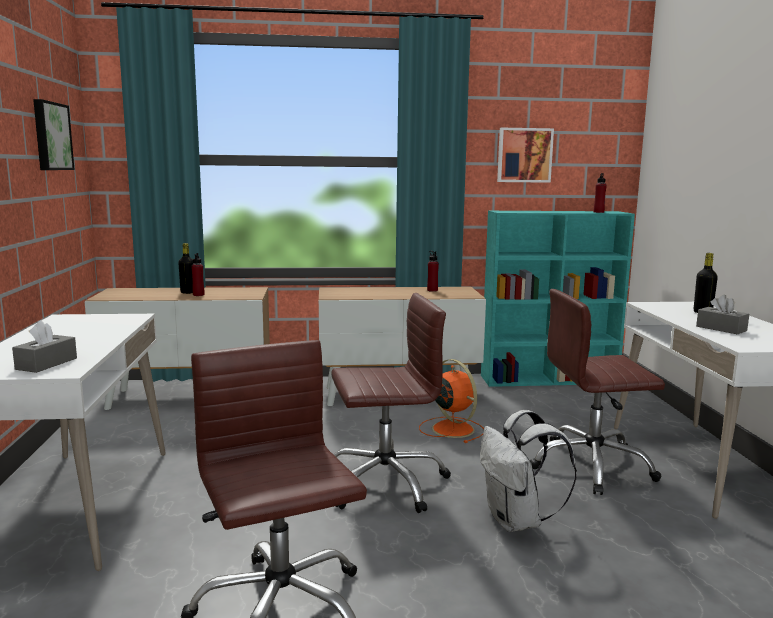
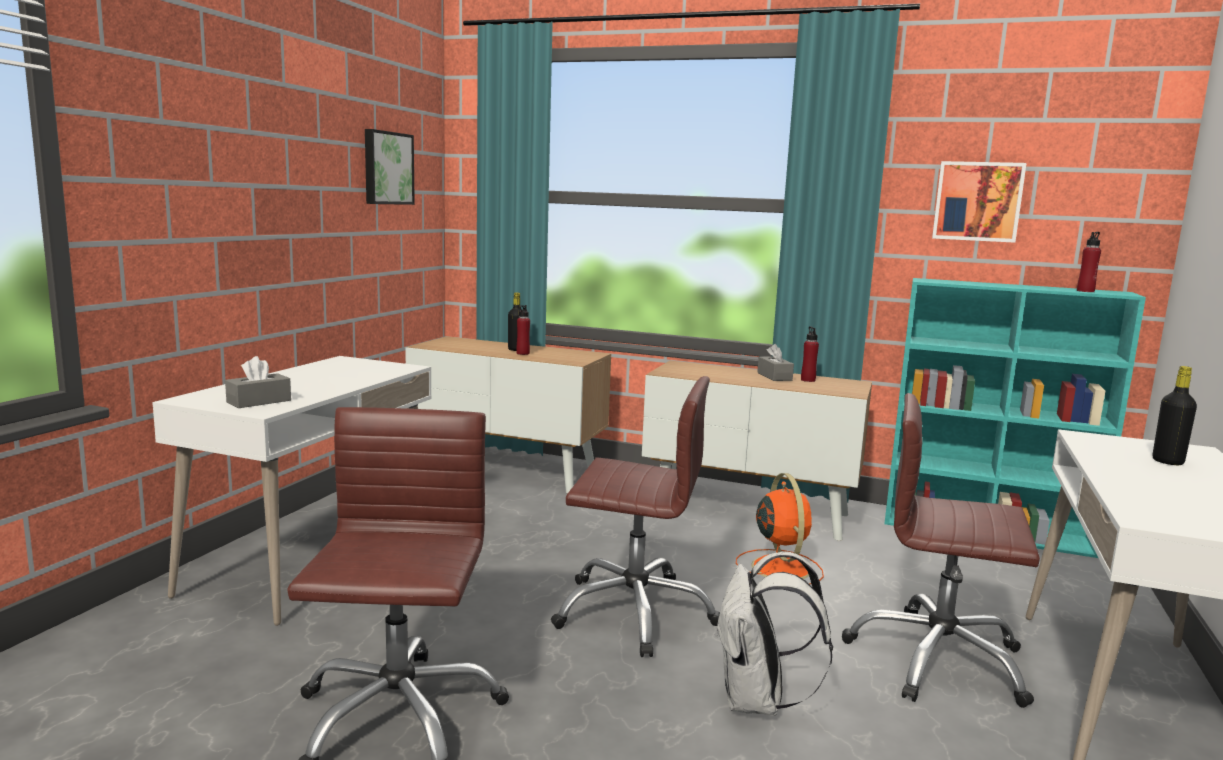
camera: 25 degrees right, 0 degrees up
(721, 328) = (1155, 489): grey tissue box -> grey tissue box (774, 376)

